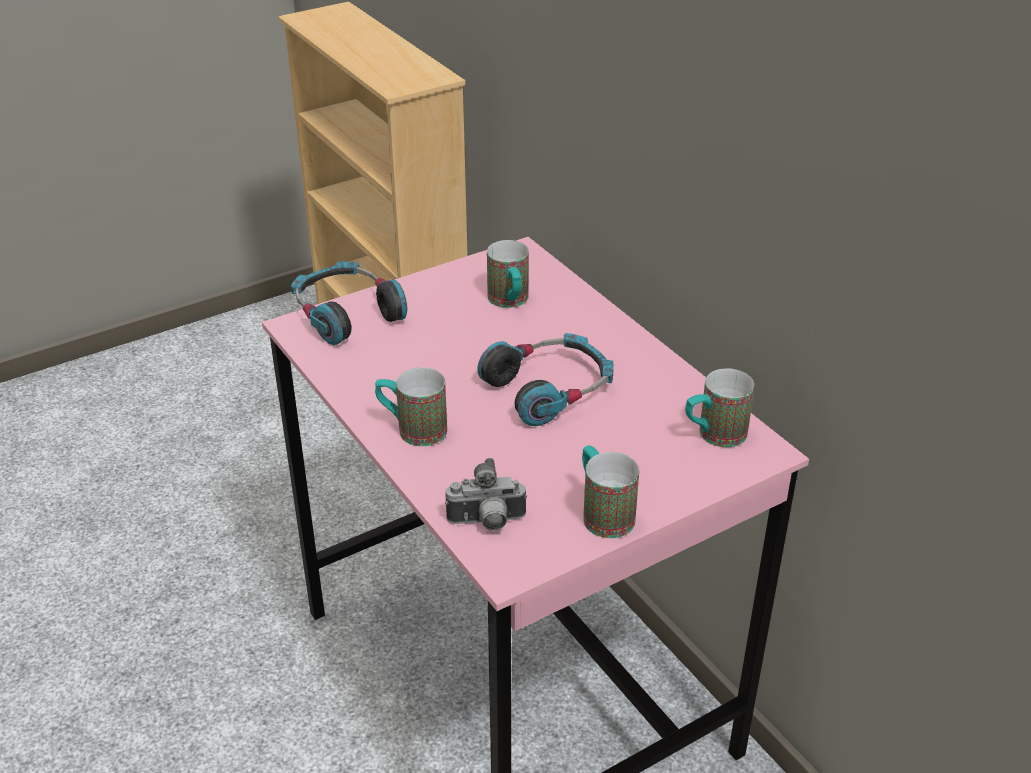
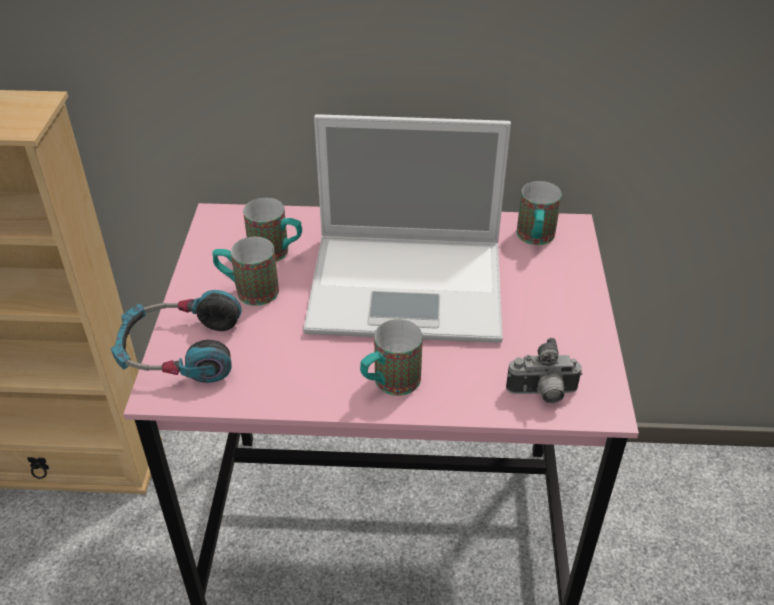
camera: 55 degrees left, 5 degrees up
(487, 523) = (542, 394): camera -> camera turned 60 degrees clockwise
(549, 389) = (410, 286): headphones -> laptop
(602, 512) = (576, 329): mug -> mug (248, 291)

